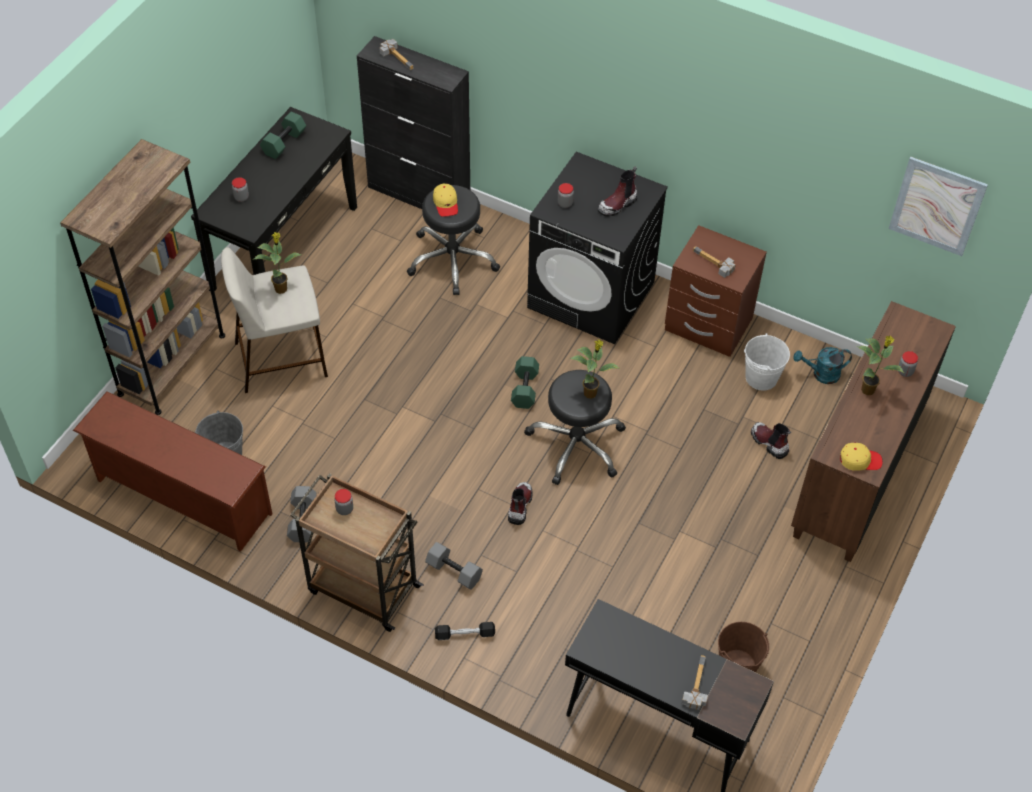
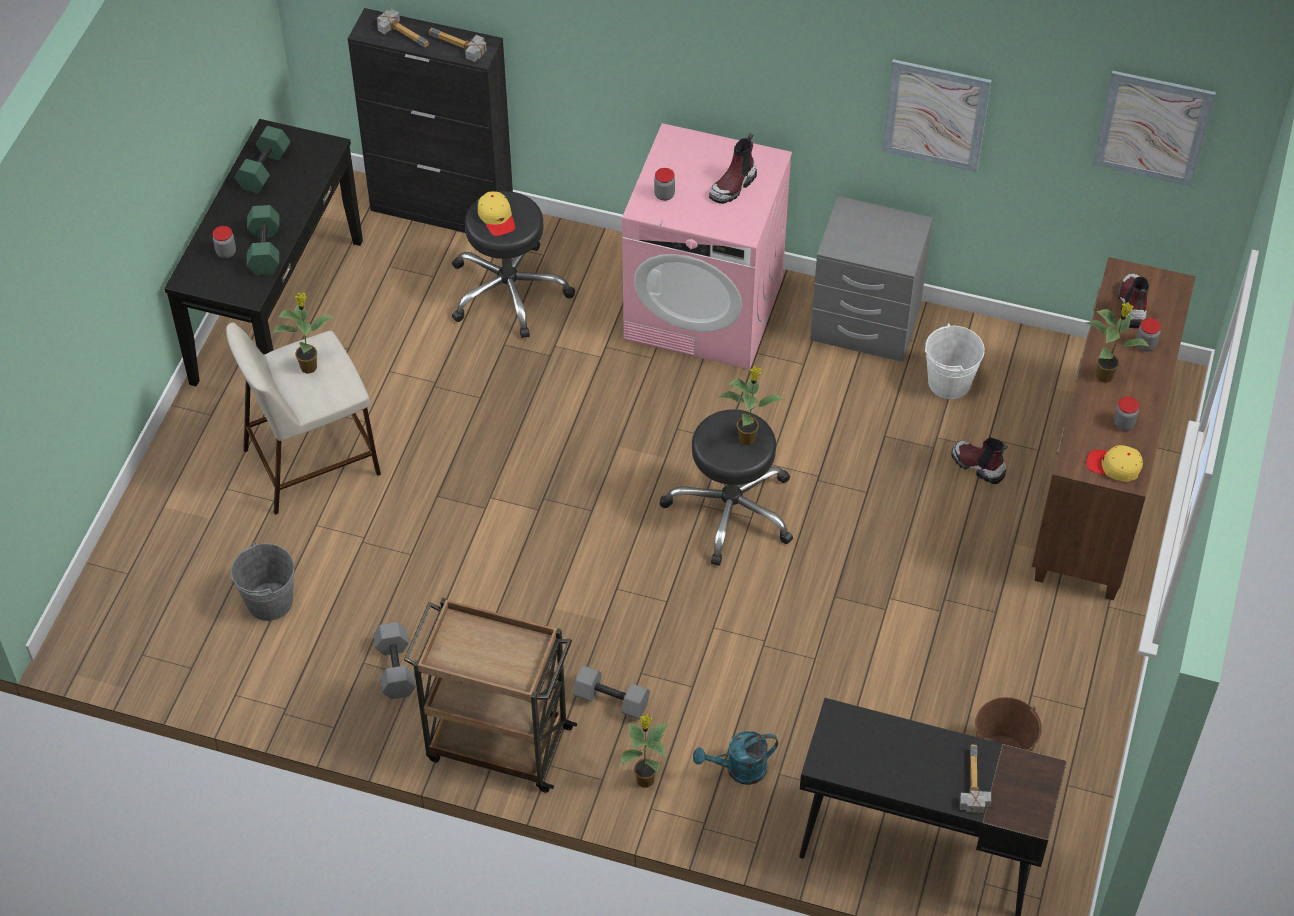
camera: 10 degrees left, 0 degrees up
(172, 364) = (165, 492): brown bookcase -> none
(181, 497) = (225, 667): brown shoe rack -> none
(344, 509) = (472, 640): jar -> jar (1123, 423)
(465, 634) = (645, 778): black dumbbell -> potted plant
(519, 505) = (676, 601): boot -> boot (1131, 305)
(524, 388) = (645, 447): green dumbbell -> green dumbbell (263, 249)
(592, 295) = (705, 309): black washing machine -> pink washing machine
(707, 325) = (865, 325): brown nightstand -> grey nightstand
(712, 264) = (867, 245): hammer -> hammer (457, 47)
(775, 173) = (935, 115): none -> picture
(821, 374) = (1024, 365): turquoise watering can -> turquoise watering can (739, 770)
(860, 460) = (1114, 466): yellow cap -> yellow cap turned 150 degrees counterclockwise

